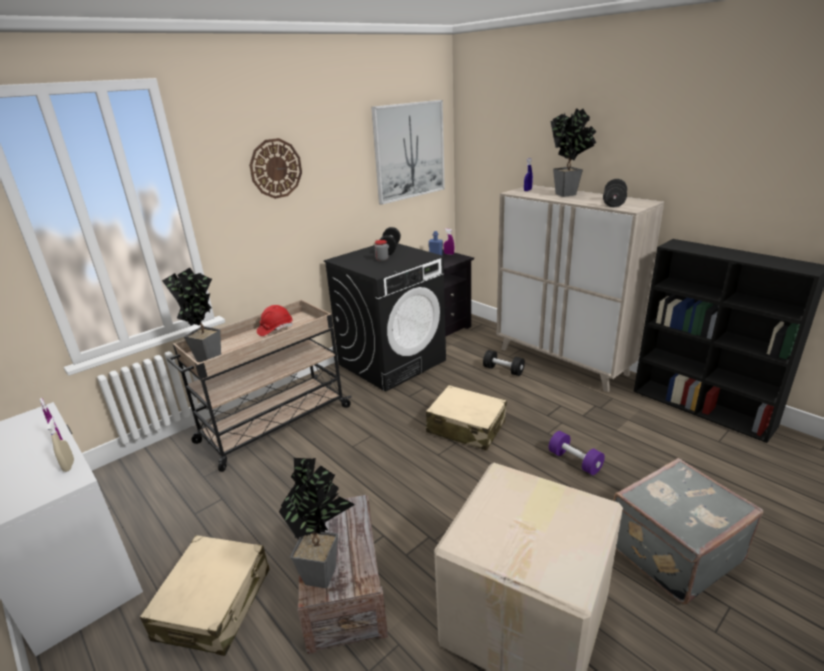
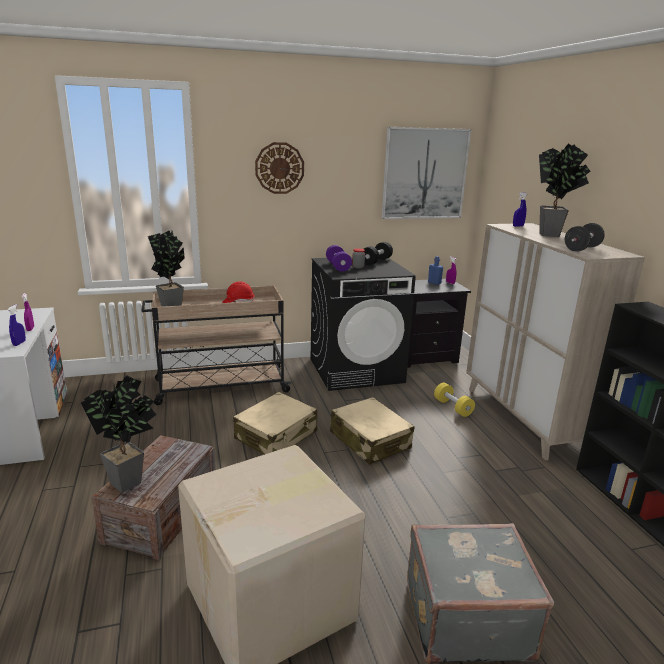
camera: 25 degrees right, 5 degrees down
(69, 466) = (19, 343): beige spray bottle -> blue spray bottle
(214, 604) = (75, 485): beige suitcase -> beige suitcase (276, 435)
(503, 370) = (453, 407): black dumbbell -> yellow dumbbell
(574, 461) = (445, 504): purple dumbbell -> purple dumbbell (338, 266)

